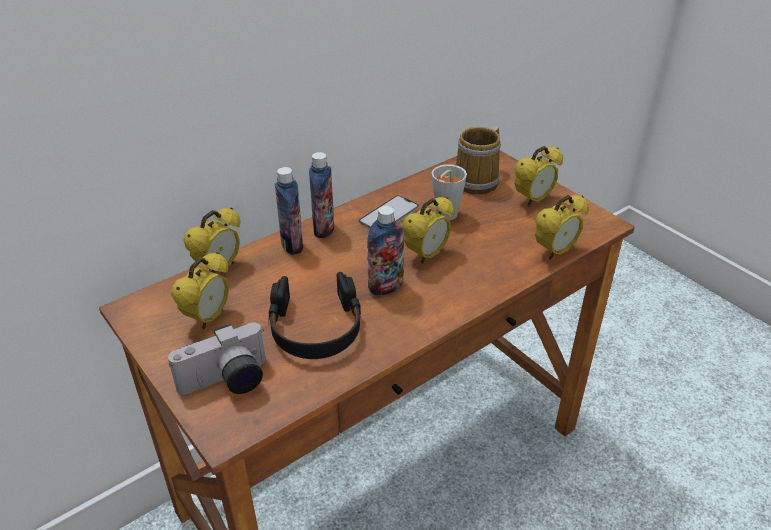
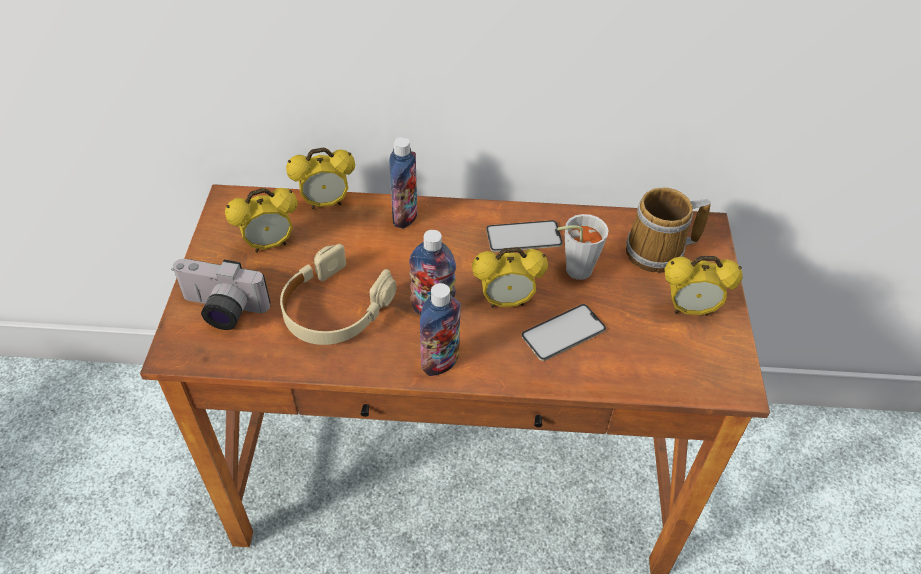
camera: 40 degrees right, 10 degrees up
(315, 327) = (334, 308): black headphones -> beige headphones
(324, 229) = (449, 216): bottle -> bottle (440, 362)
(482, 252) = (563, 332): none -> phone
(555, 252) = (637, 381): alarm clock -> none

